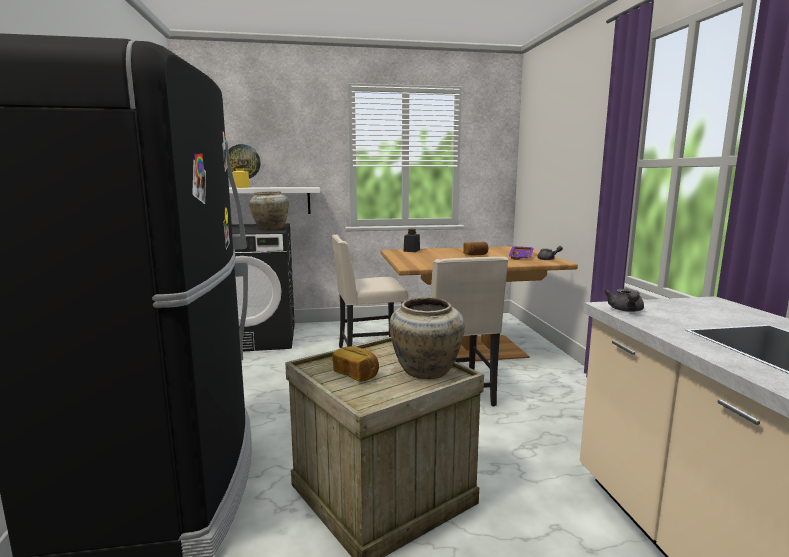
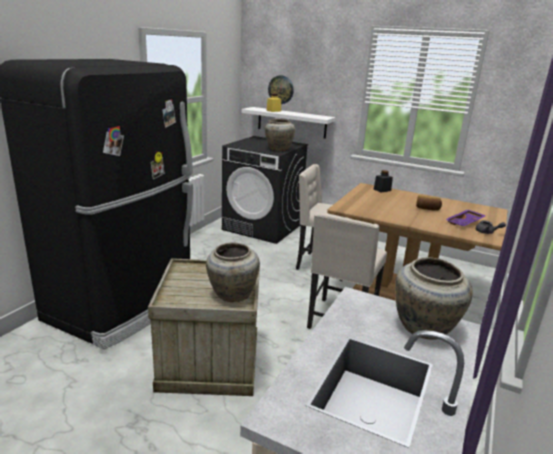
camera: 35 degrees right, 10 degrees up
(356, 375) = (193, 281): bread -> none
(626, 310) = (353, 305): grey teapot -> none
(702, 308) = (423, 328): none -> beige vase

